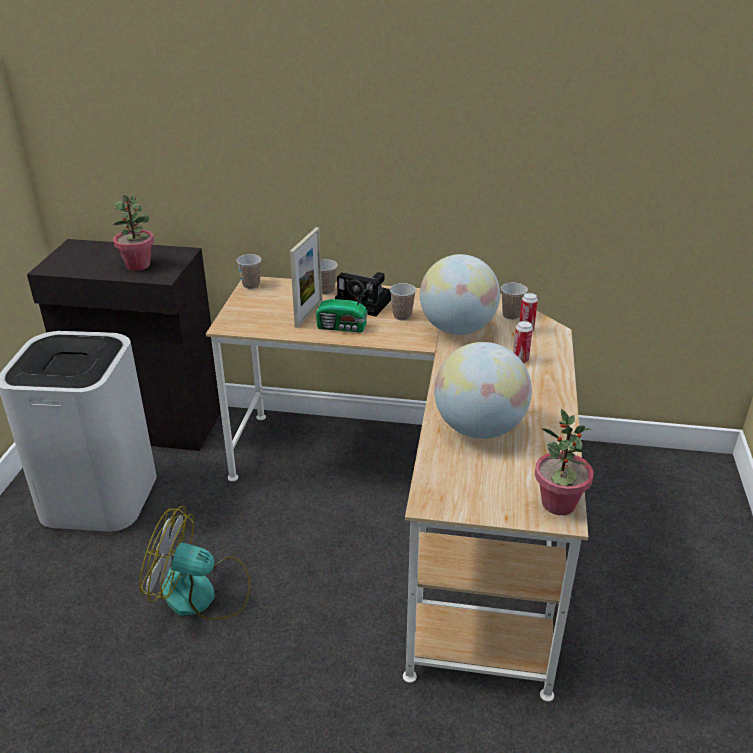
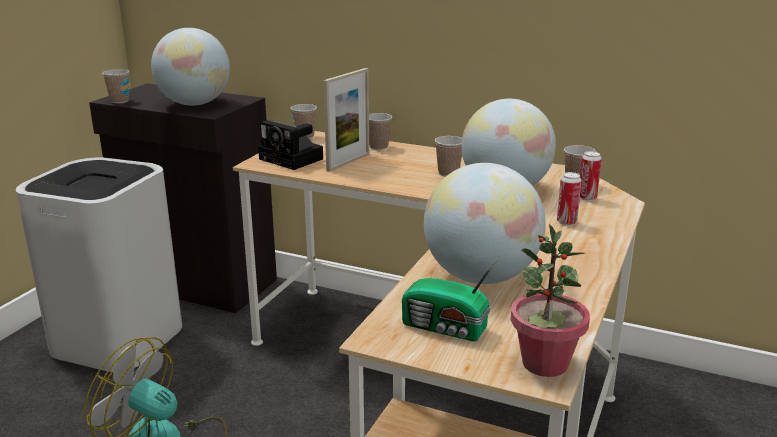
camera: 15 degrees right, 10 degrees down
(58, 269) = (119, 101): none -> cup
(138, 265) = (194, 104): potted plant -> globe
(343, 327) = (377, 176): radio -> radio (446, 328)
(365, 304) = (414, 160): camera -> camera (293, 159)

